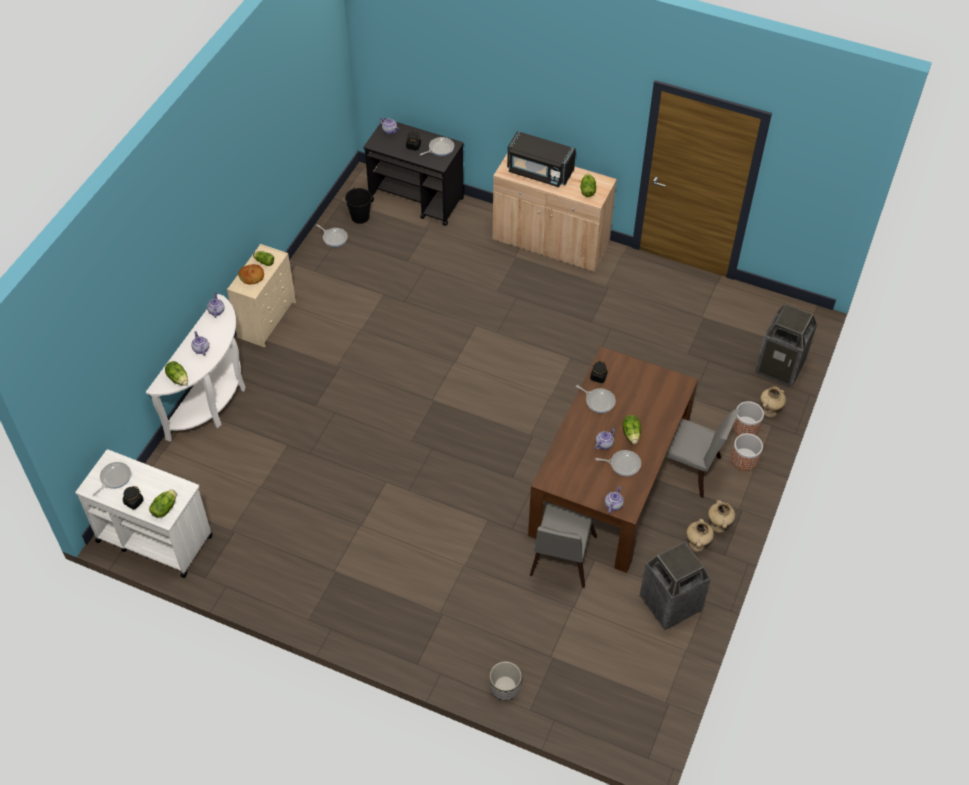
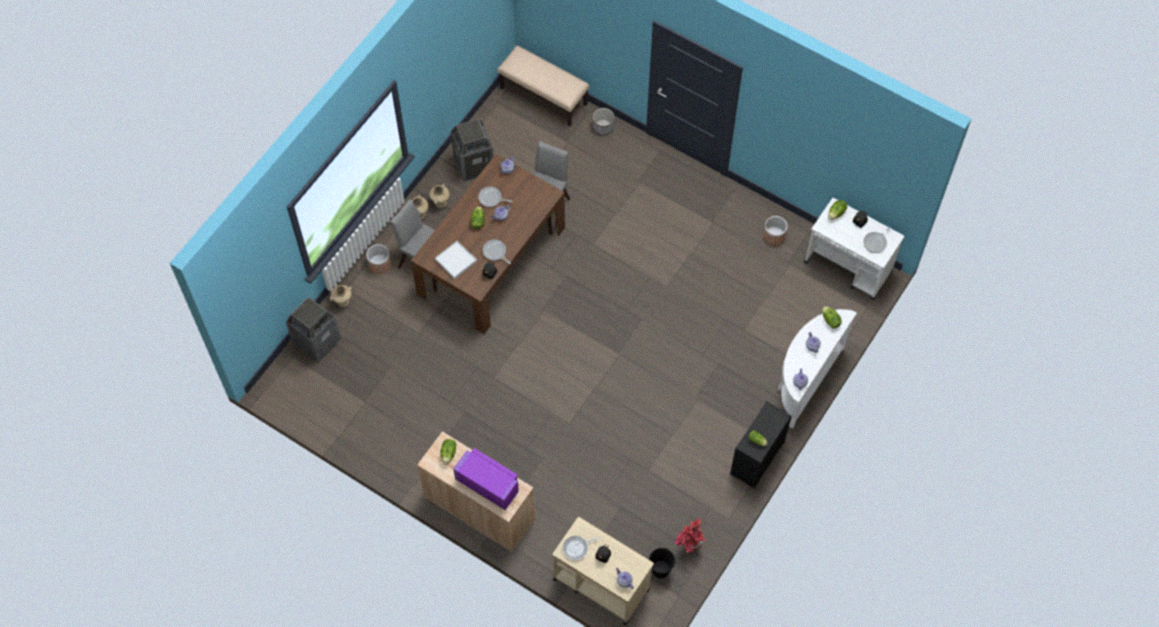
camera: 170 degrees left, 10 degrees up
(252, 277) = (768, 425): bread -> none
(267, 319) = (757, 458): beige dresser -> black dresser
(334, 238) = (688, 546): frying pan -> potted plant
(417, 200) = (601, 583): black cart -> beige cart
(539, 172) = (488, 484): black microwave -> purple microwave
(601, 724) = (544, 96): none -> beige bench
(643, 385) = (456, 260): none -> white tray
(745, 427) = (368, 291): planter -> planter (774, 236)

